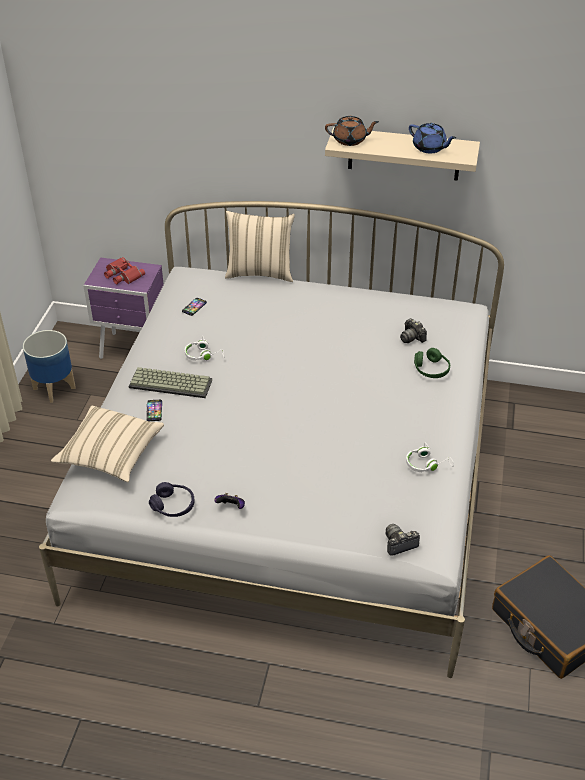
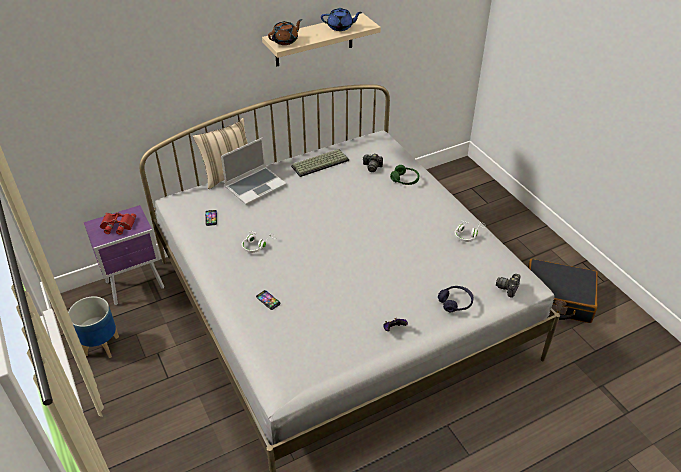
camera: 40 degrees left, 0 degrees up
(110, 454) = (273, 347): beige pillow -> none
(172, 383) = (257, 275): keyboard -> keyboard (320, 163)
(173, 505) = (356, 352): purple headphones -> purple headphones (455, 303)
(269, 297) = (255, 186): none -> laptop

